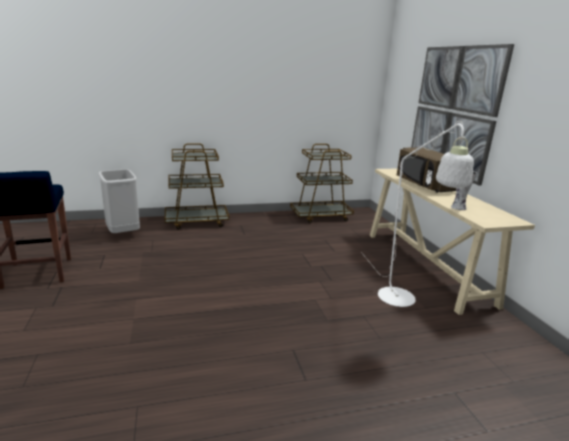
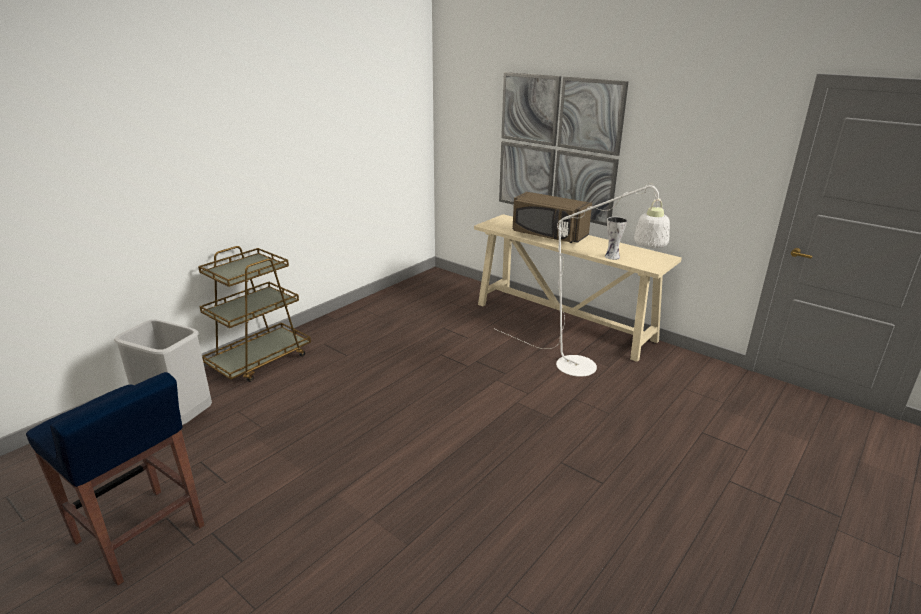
camera: 35 degrees left, 5 degrees up
(321, 216) = (400, 297): brown cart -> none

